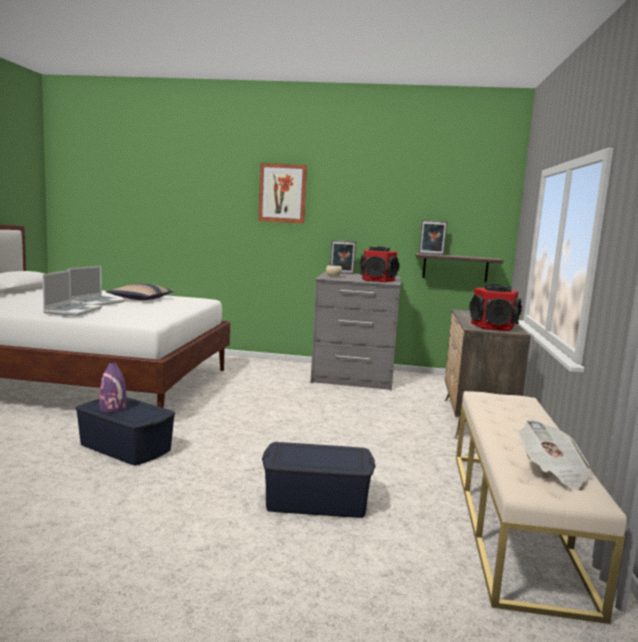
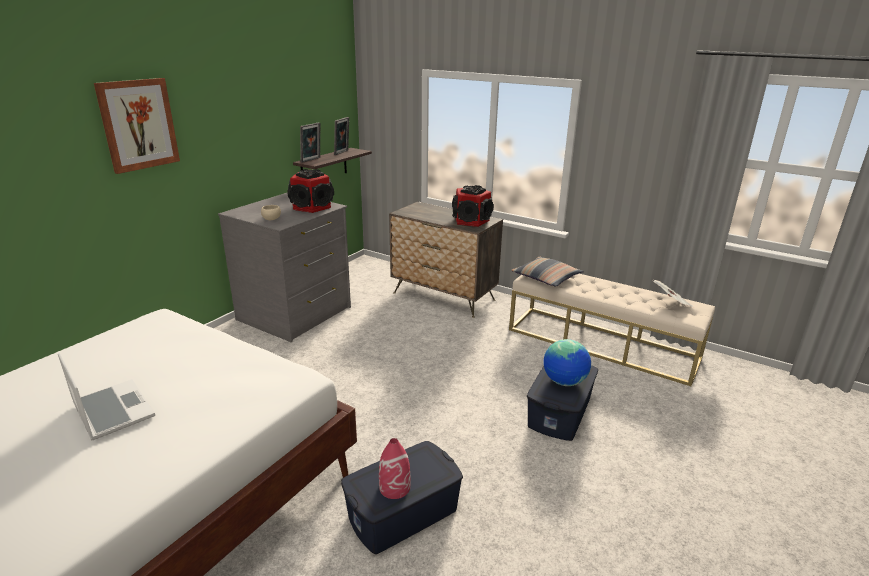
camera: 65 degrees left, 15 degrees up
(73, 310) = (176, 439): laptop -> none
(113, 408) = (395, 487): purple vase -> red vase
(141, 299) = (104, 366): pillow -> pillow (546, 278)
(317, 457) = (564, 382): none -> globe
(341, 273) = (245, 210): picture frame -> picture frame (342, 152)

